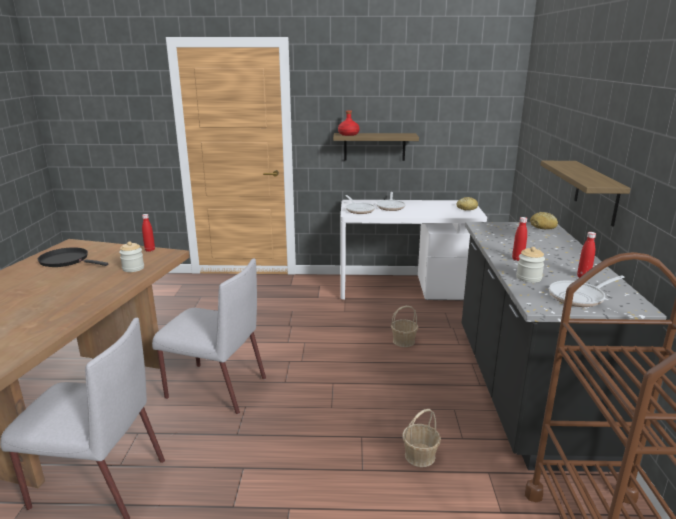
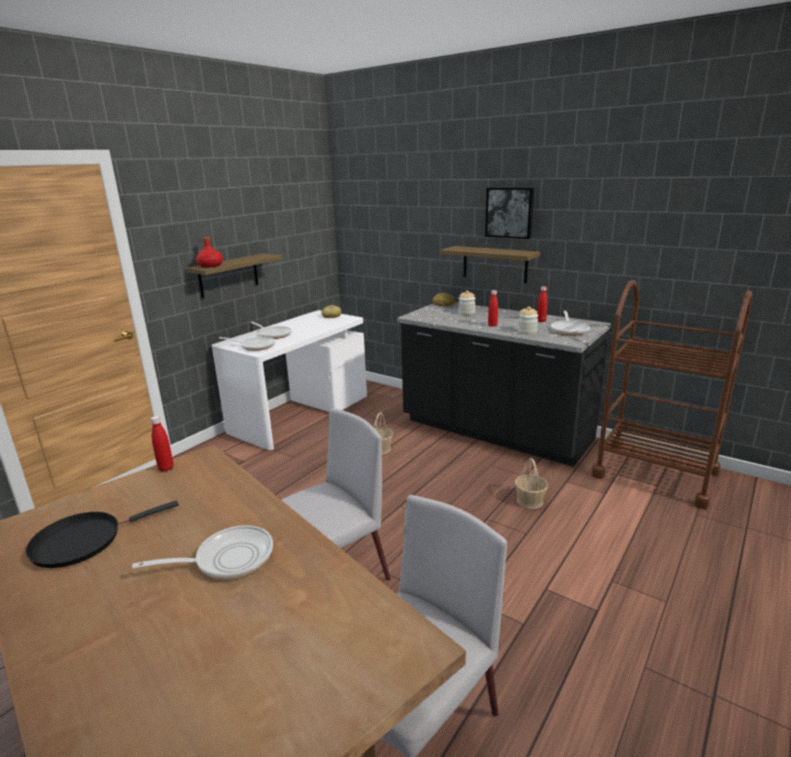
camera: 55 degrees left, 0 degrees up
(61, 296) = (228, 559): none -> frying pan
(133, 268) = (213, 489): jar -> jar (466, 313)
(618, 128) = (510, 212): none -> picture

